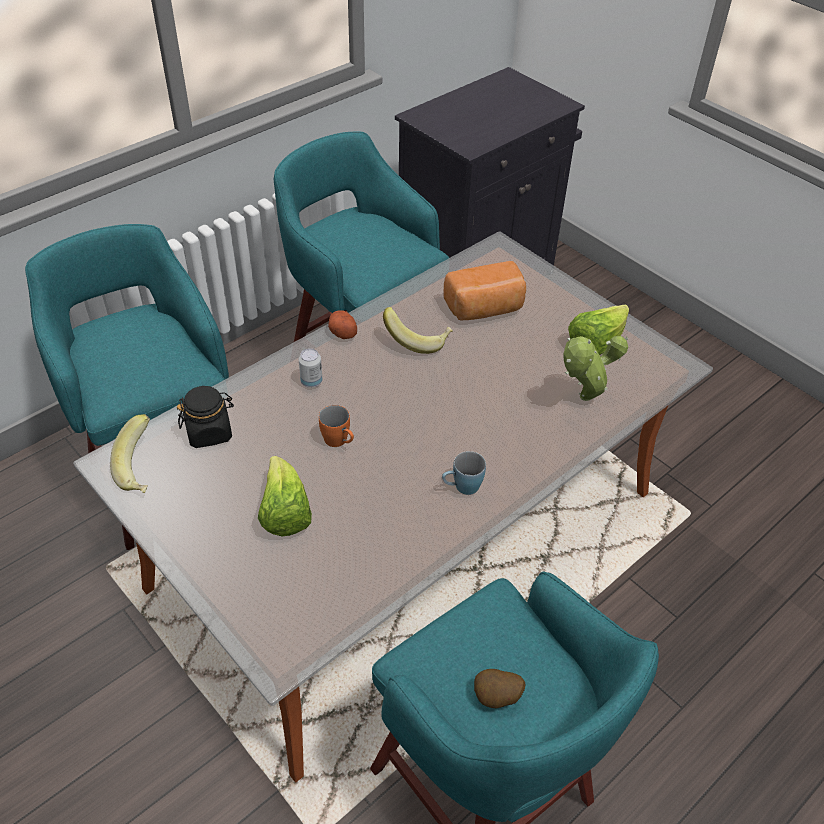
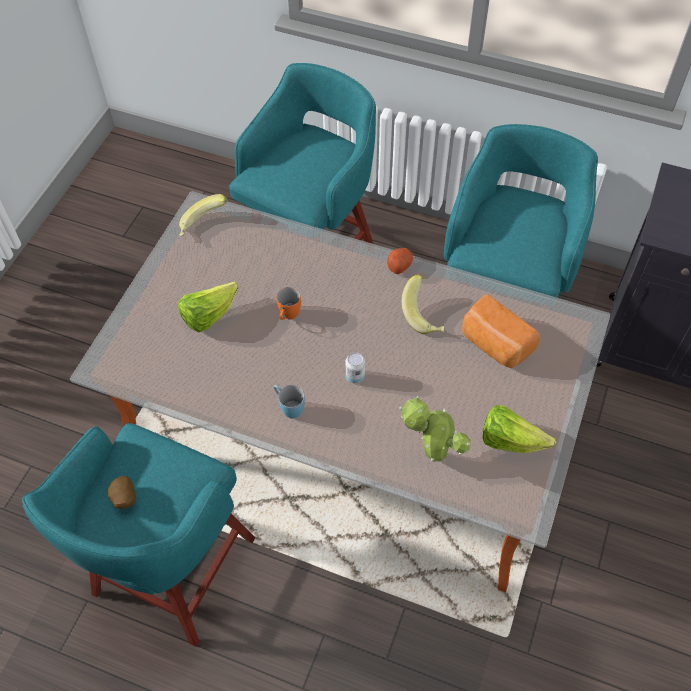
camera: 65 degrees right, 10 degrees up
(209, 432) = (253, 242): black jar -> none
(311, 382) = (335, 272): can -> can (355, 376)

